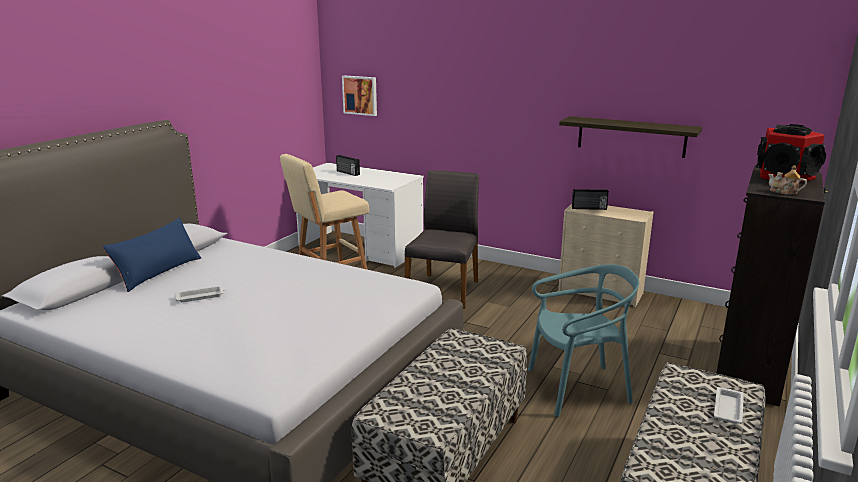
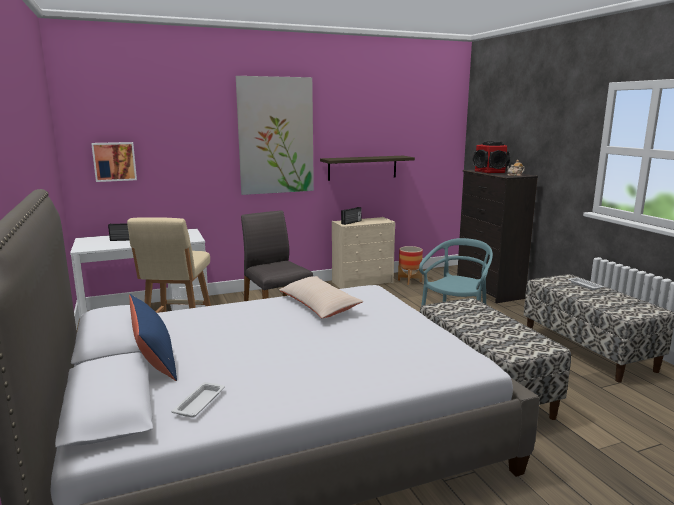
camera: 50 degrees left, 5 degrees down
(201, 296) = (259, 351): white tray -> white tray (200, 402)
(330, 282) = (319, 306): none -> beige pillow
(515, 82) = (276, 136): none -> picture
(662, 313) = (409, 281): none -> planter

